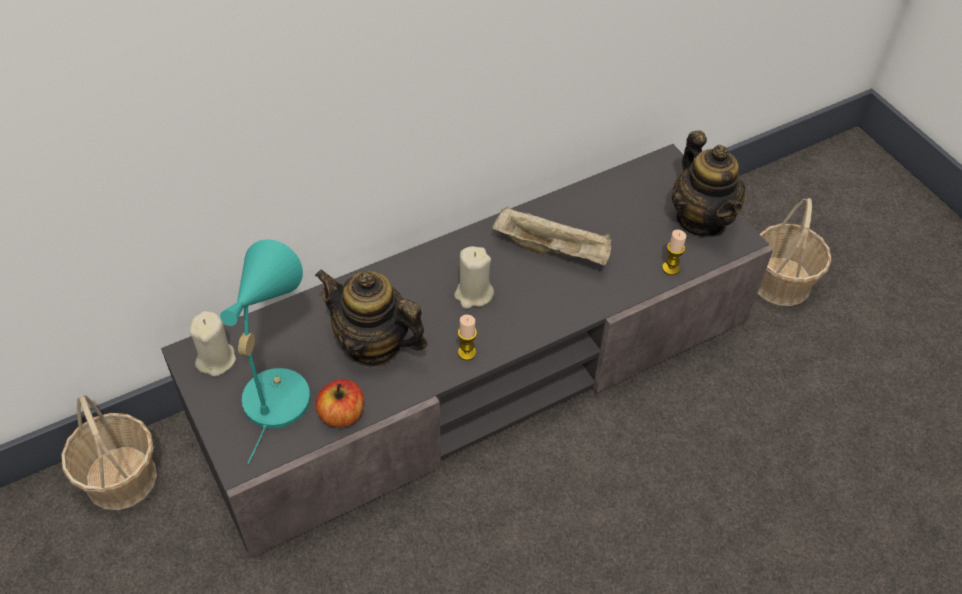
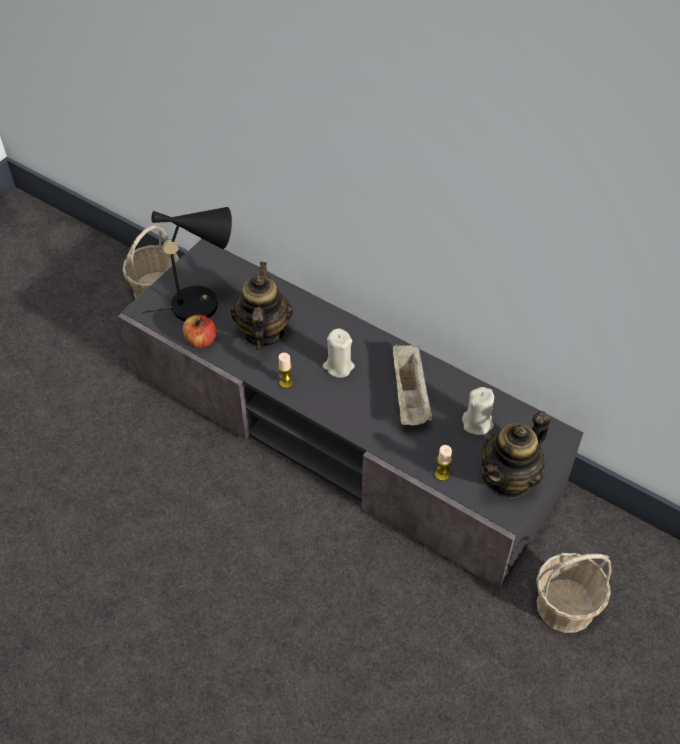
camera: 65 degrees right, 0 degrees up
(216, 359) = (208, 265): beige candle -> beige candle (477, 423)
(278, 390) = (202, 302): turquoise table lamp -> black table lamp

